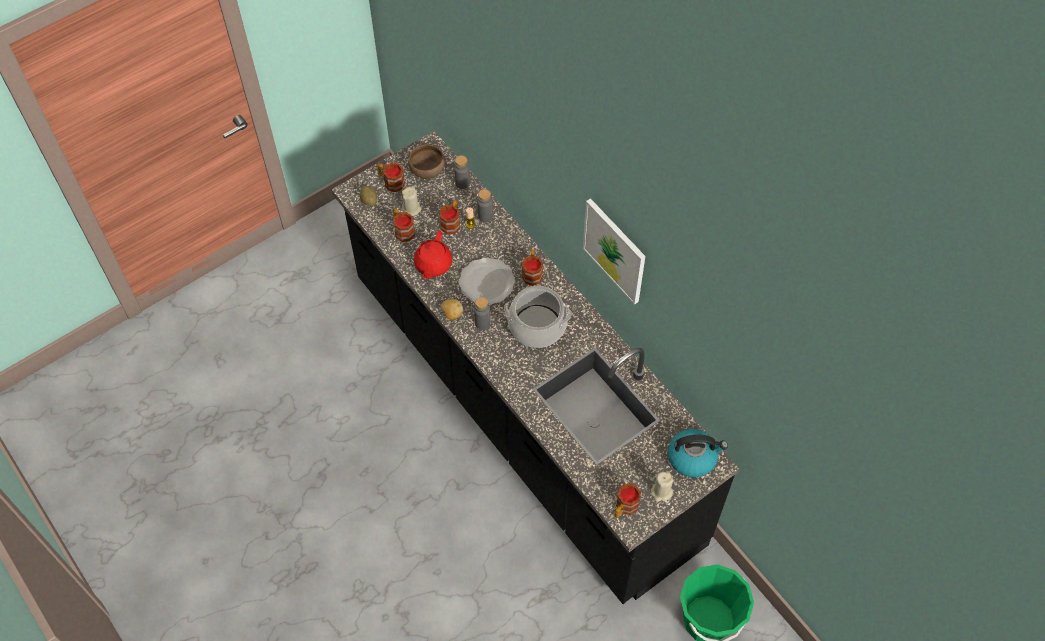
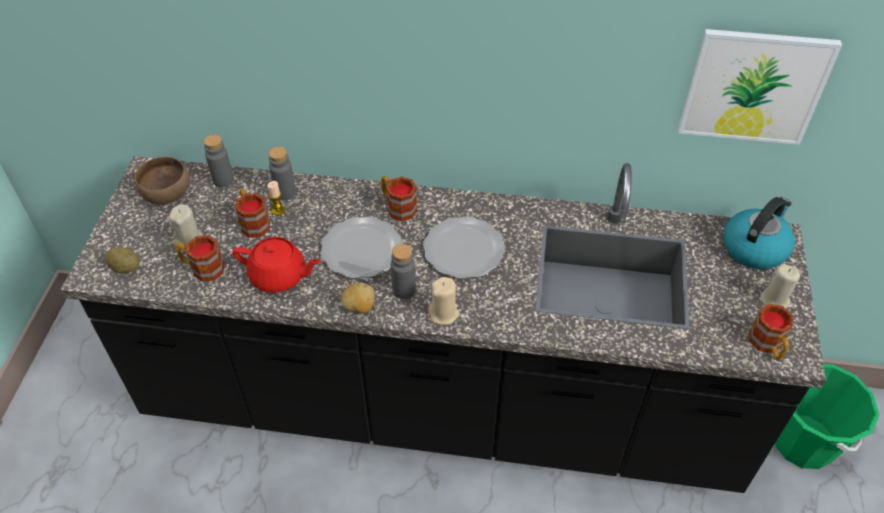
camera: 45 degrees left, 10 degrees down
(391, 182) = (134, 232): mug -> none
(433, 265) = (279, 276): red teapot -> red teapot turned 45 degrees counterclockwise
(487, 352) = (444, 313): none -> beige candle
(537, 325) = (464, 249): cooking pot -> plate
(614, 250) = (526, 64): picture -> picture (754, 87)

